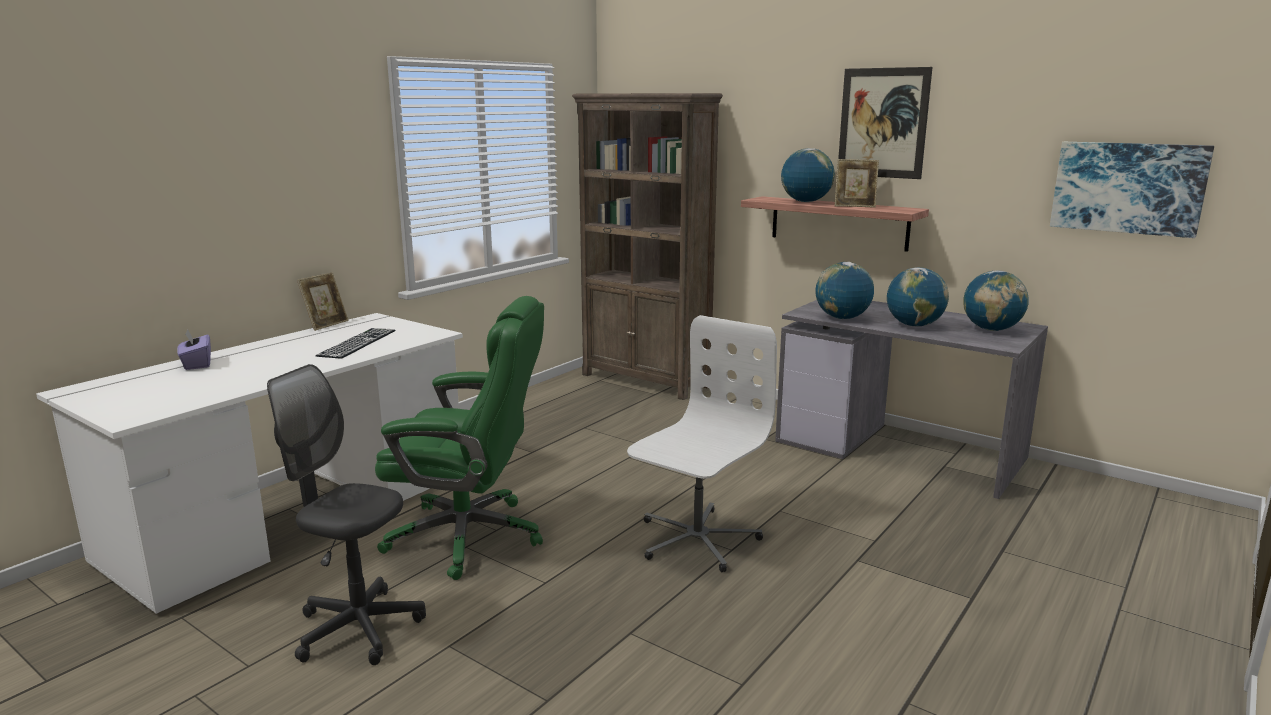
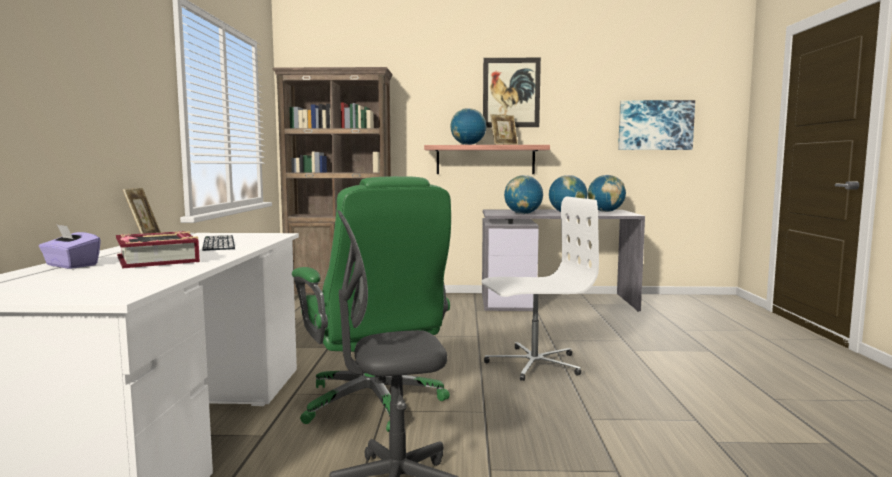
camera: 35 degrees left, 10 degrees down
(259, 366) = (158, 259): none -> book
(469, 536) = (374, 404): green office chair -> green office chair turned 90 degrees clockwise
(696, 539) = (533, 363): white office chair -> white office chair turned 75 degrees clockwise

